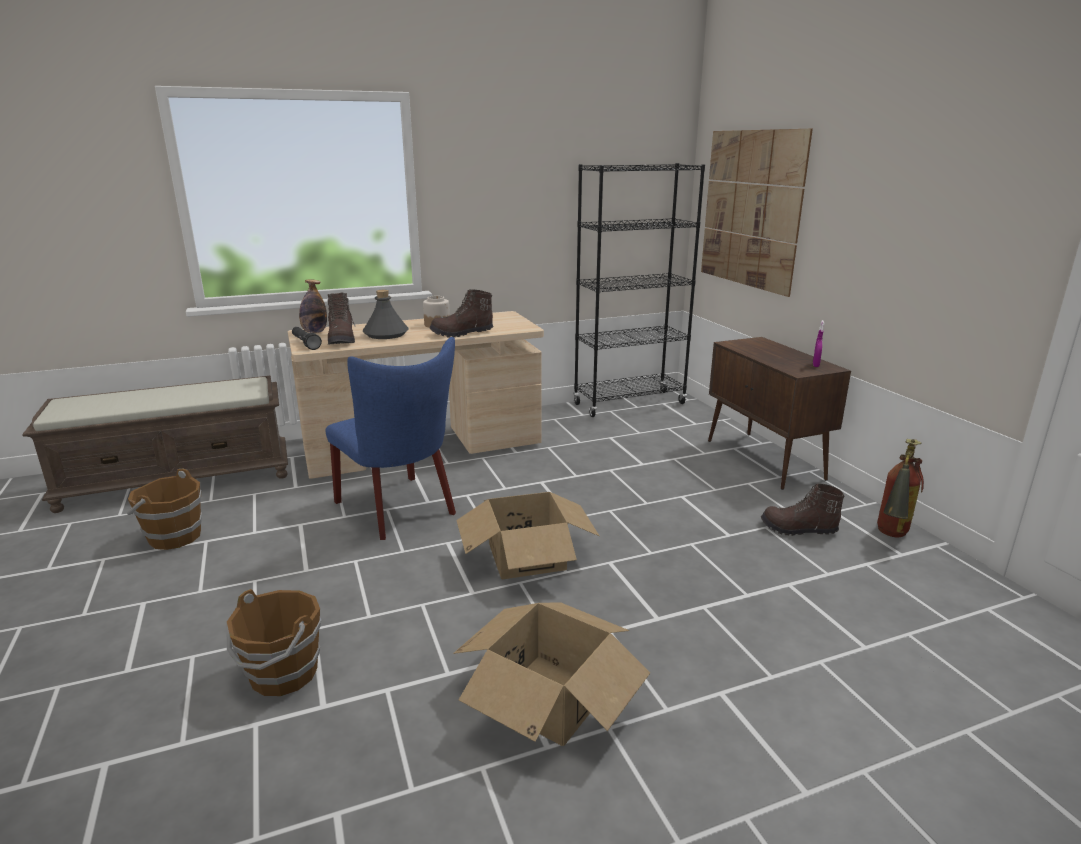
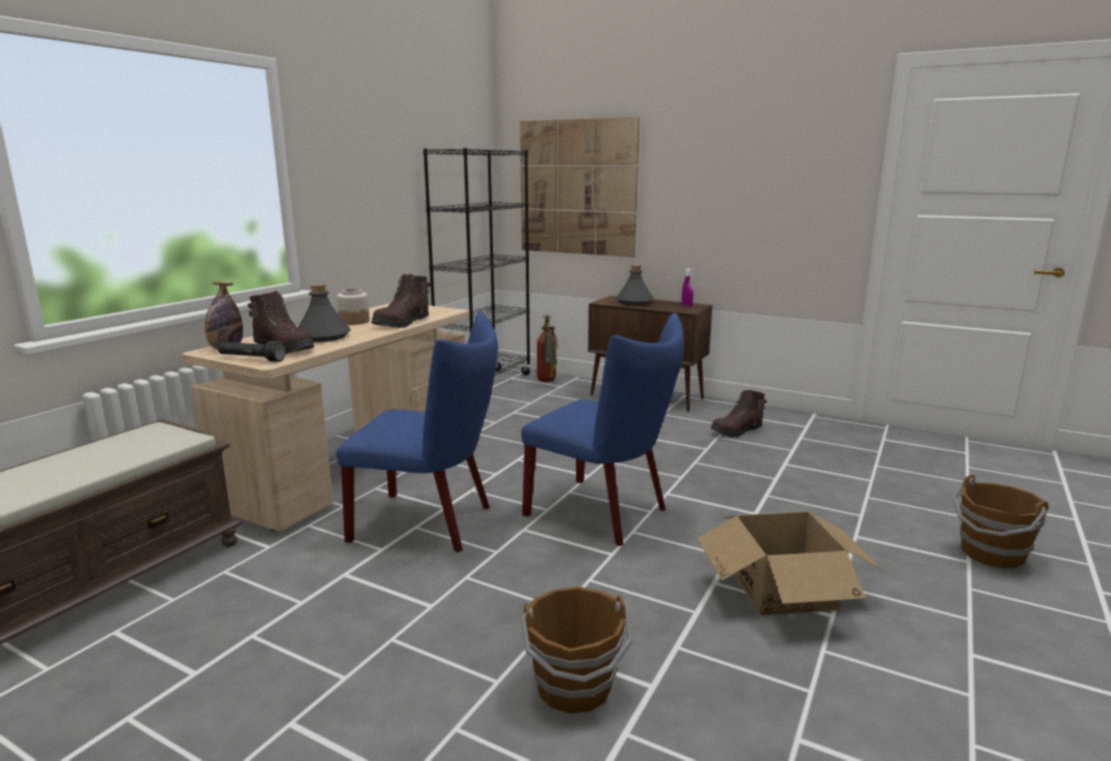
camera: 40 degrees left, 5 degrees down
(173, 537) = (194, 651): brown bucket -> brown bucket (991, 554)
(526, 556) = (604, 513): cardboard box -> blue chair
(765, 349) = (634, 302): none -> grey bottle
(890, 537) = (786, 419): fire extinguisher -> fire extinguisher (547, 382)

